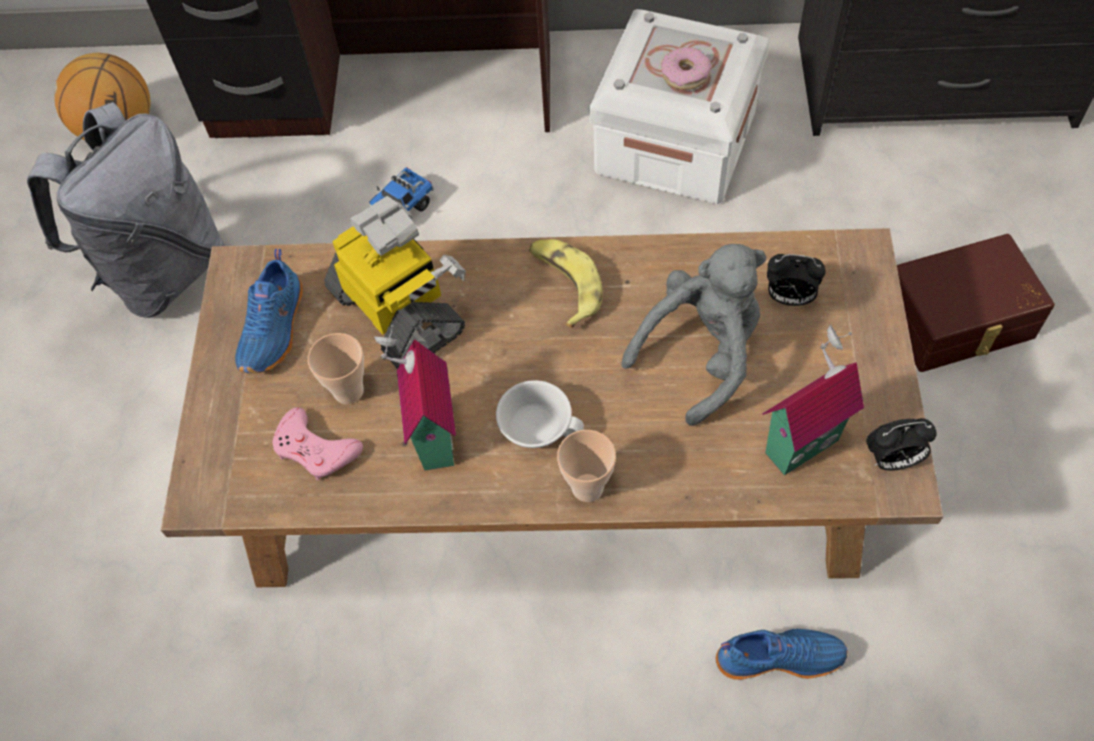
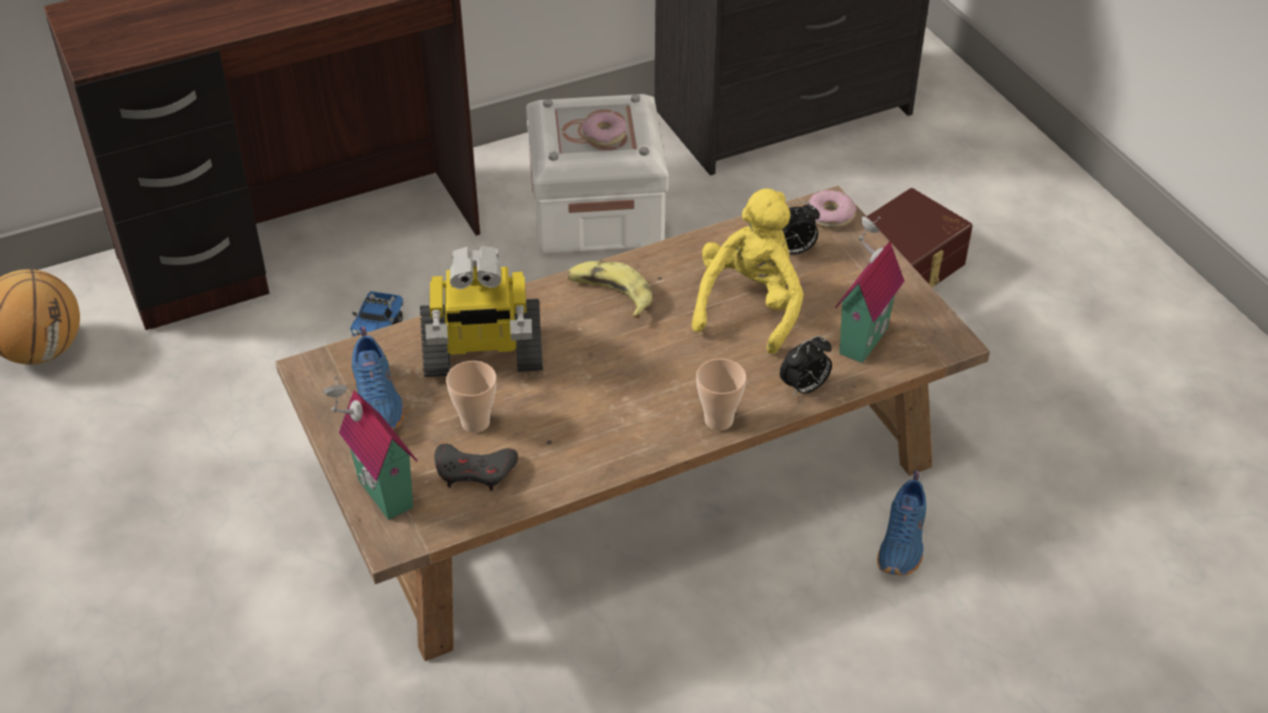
camera: 30 degrees left, 15 degrees down
(162, 270) = (166, 450): grey backpack -> none
(316, 449) = (475, 471): pink game controller -> grey game controller
(400, 312) = (482, 355): toy robot -> toy robot turned 150 degrees clockwise
(430, 438) = (568, 431): toy house -> toy house (381, 495)
(538, 426) = (653, 394): white cup -> none
(702, 354) = (750, 307): grey plush toy -> yellow plush toy
(779, 656) = (904, 542): blue shoe -> blue shoe turned 135 degrees clockwise
(857, 266) = (830, 215): none -> donut
(892, 460) = (933, 328): alarm clock -> alarm clock (804, 388)

